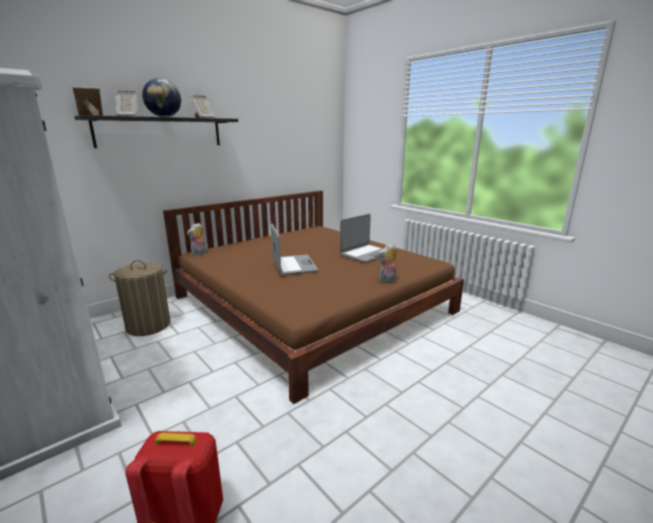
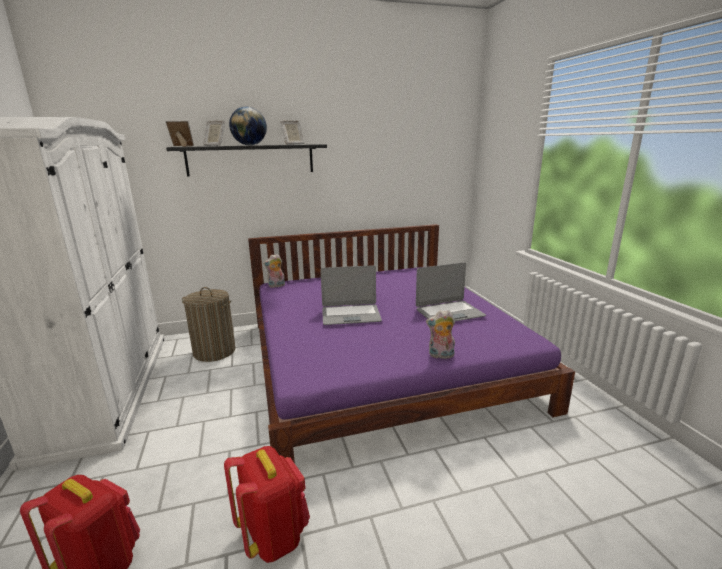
camera: 25 degrees right, 0 degrees up
(293, 265) = (350, 315): laptop -> laptop turned 75 degrees clockwise
(311, 304) = (380, 360): brown bed -> purple bed
(325, 439) = (273, 535): none -> red backpack

